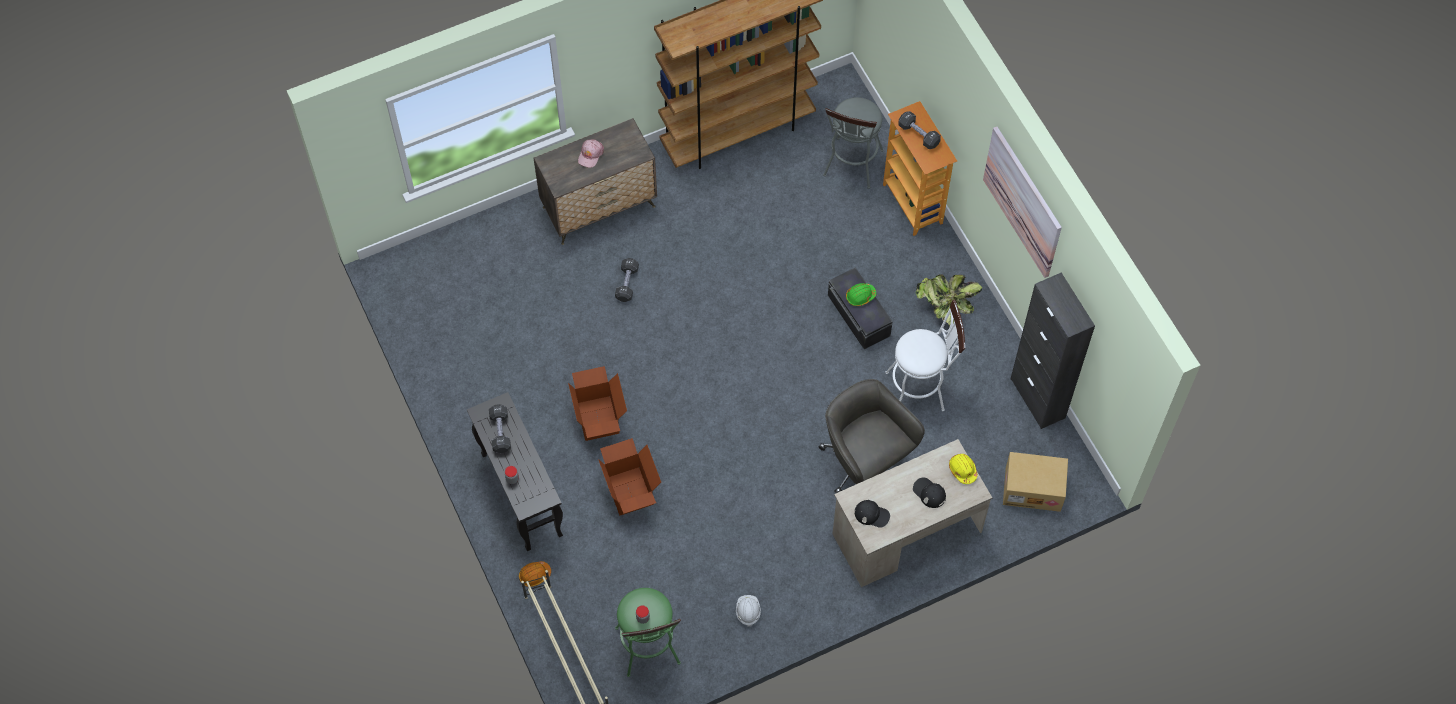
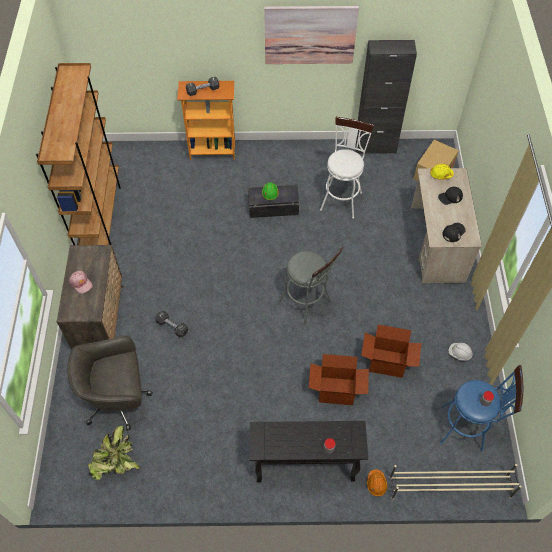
camera: 65 degrees left, 5 degrees down
(500, 432) = (283, 441): black dumbbell -> none
(599, 418) = (268, 387): cardboard box -> cardboard box (387, 362)
(649, 651) = (467, 428): green stool -> blue stool
(851, 167) = (167, 170): grey stool -> grey stool (308, 304)
(865, 463) = (379, 246): grey office chair -> grey office chair (119, 399)
(945, 309) = (293, 164): potted plant -> potted plant (116, 462)

